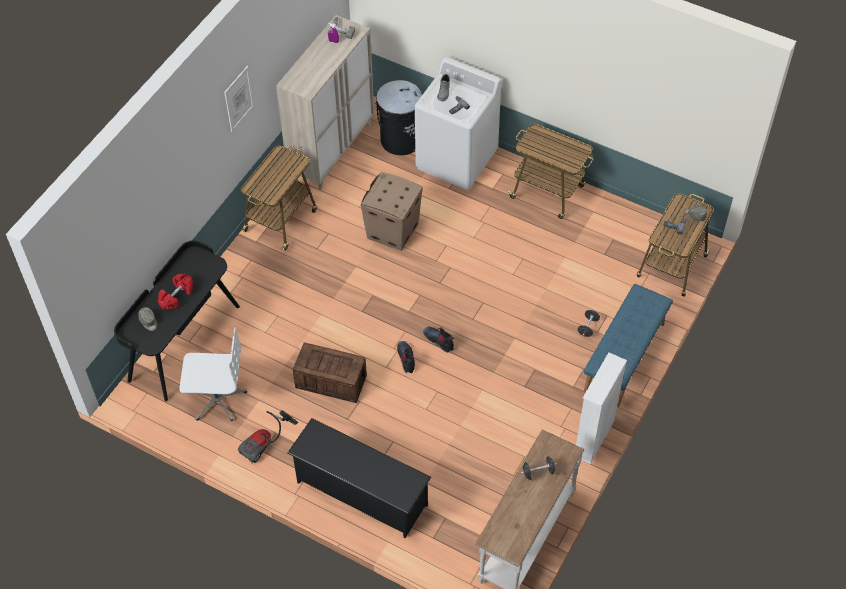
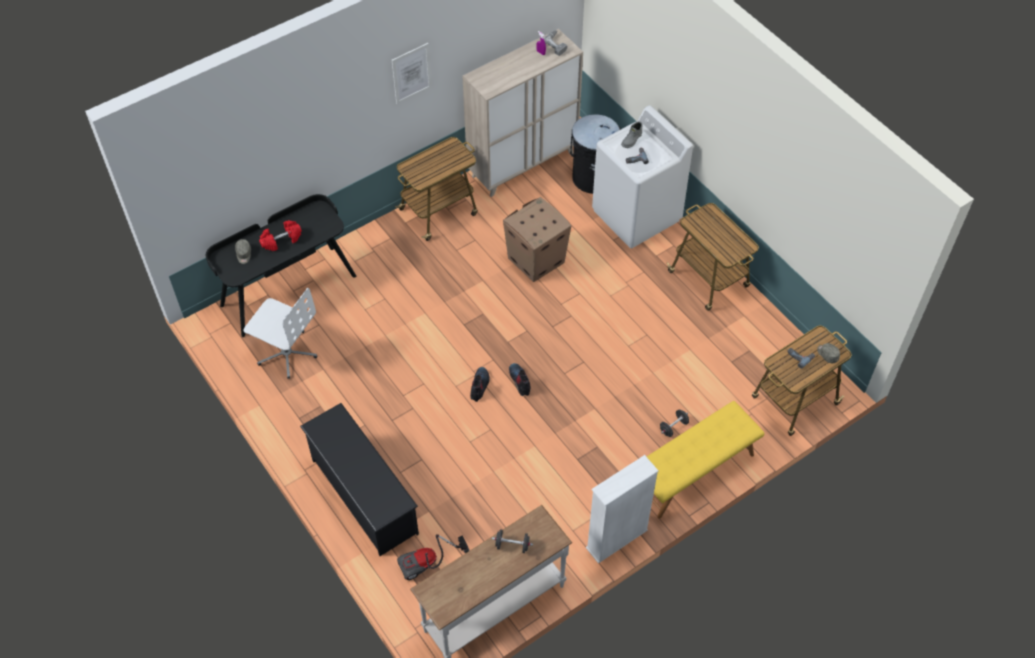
camera: 25 degrees right, 0 degrees up
(265, 443) = (306, 412): vacuum cleaner -> vacuum cleaner (429, 564)
(332, 381) = (398, 379): crate -> none
(625, 357) = (694, 472): blue bench -> yellow bench

